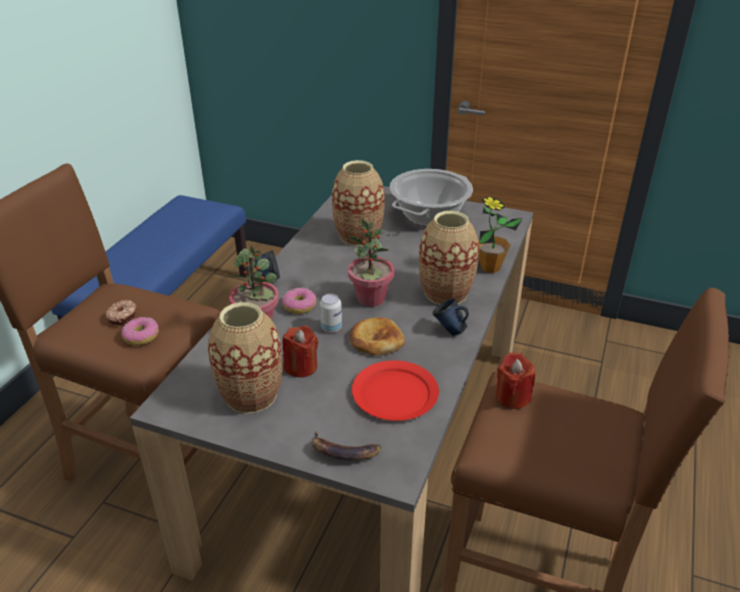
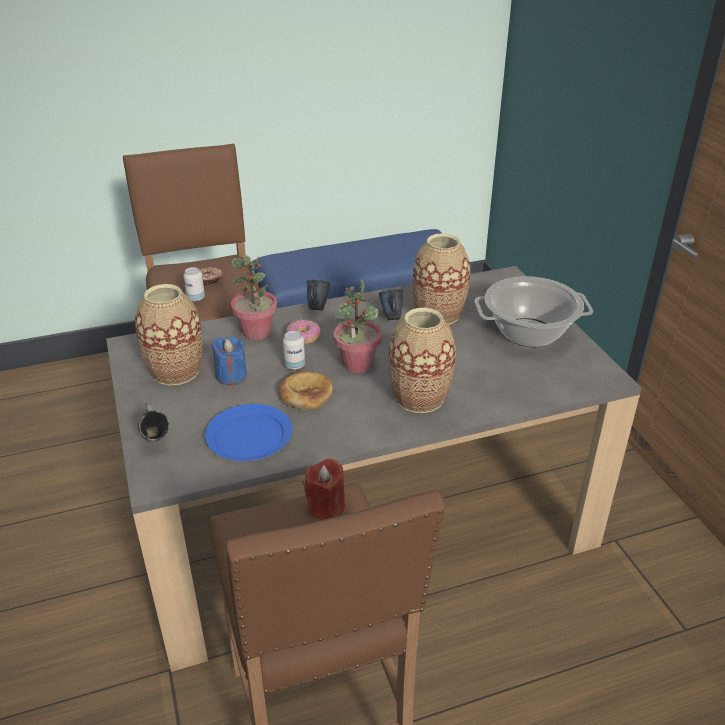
camera: 50 degrees right, 0 degrees up
(141, 336) = (196, 298): donut -> can
(301, 366) = (231, 376): red candle -> blue candle
(343, 452) = (156, 443): banana -> grey mug
(395, 393) = (249, 436): red plate -> blue plate
(449, 331) = (366, 426): blue mug -> blue mug (391, 317)
(490, 267) = (497, 404): potted plant -> none

